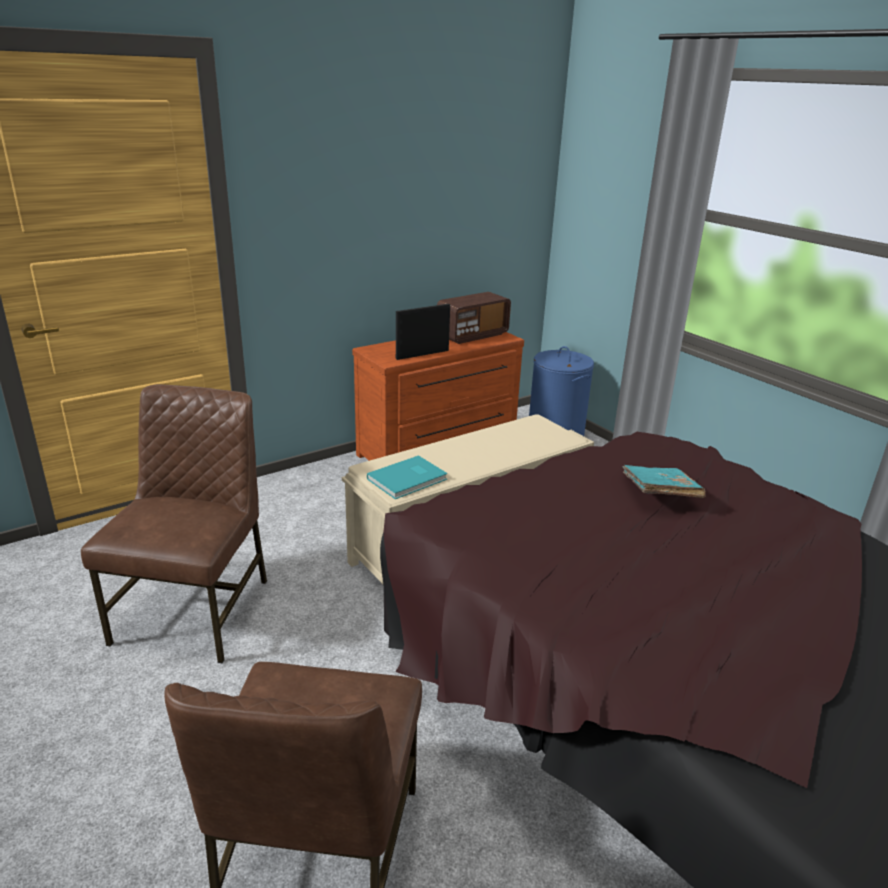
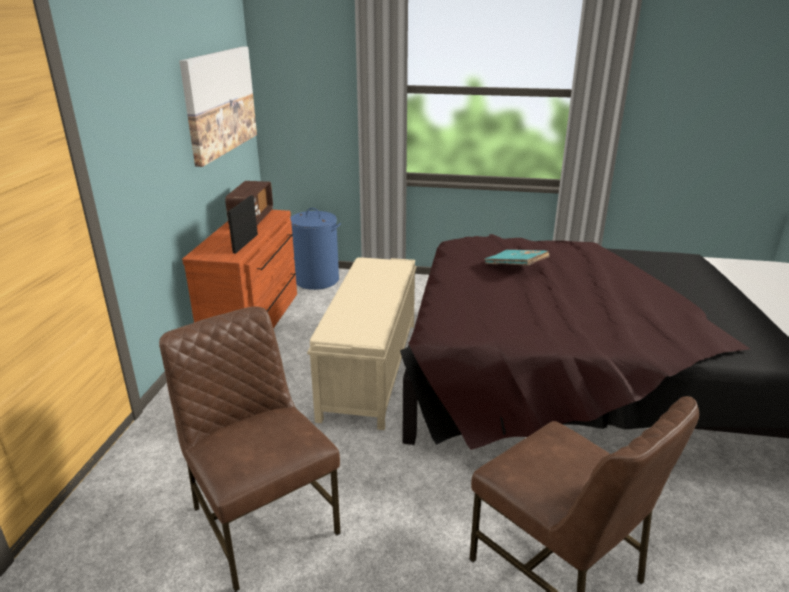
camera: 45 degrees left, 0 degrees up
(409, 479) = (363, 328): turquoise book -> none
(479, 196) = (219, 102): none -> picture

